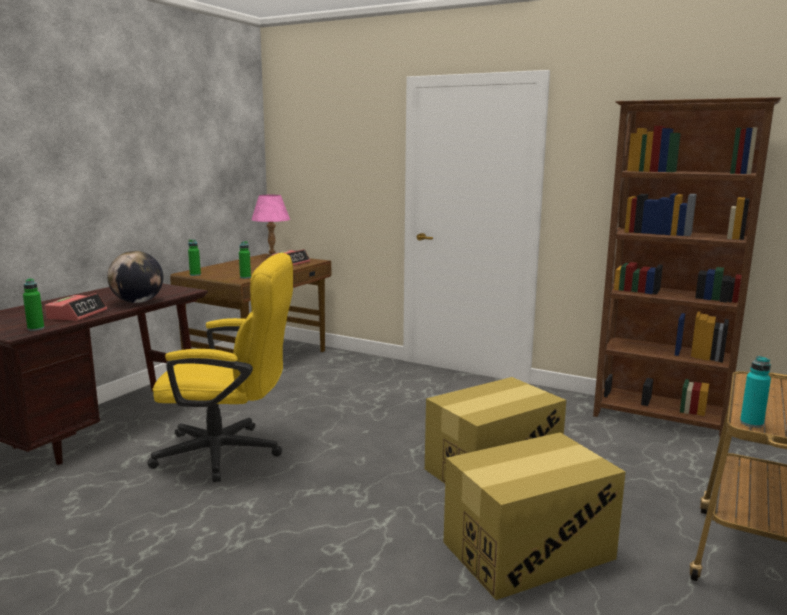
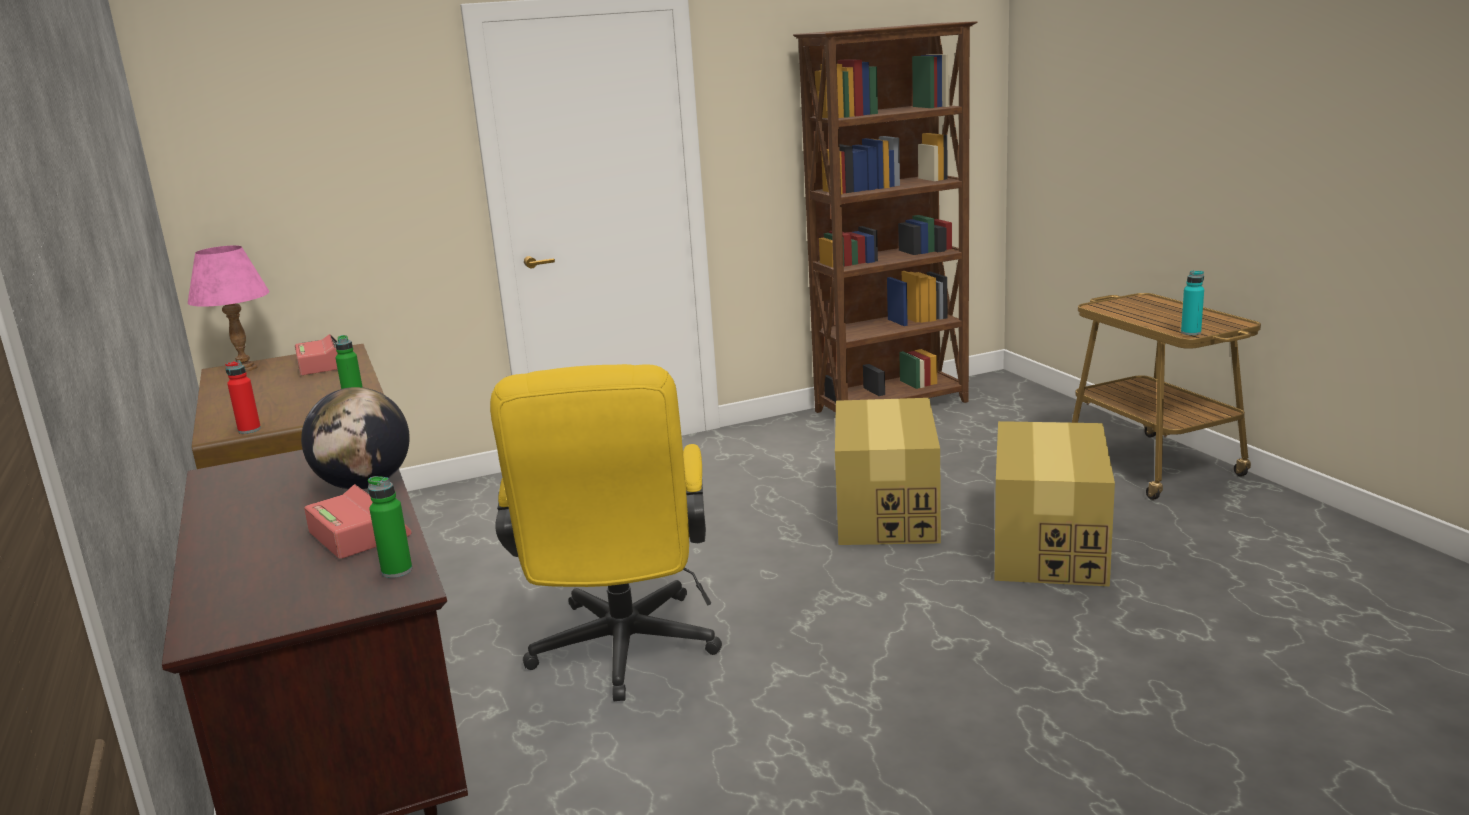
camera: 50 degrees left, 5 degrees up
(195, 275) = (249, 430): green bottle -> red bottle
(230, 453) = (622, 655): yellow office chair -> yellow office chair turned 135 degrees clockwise

